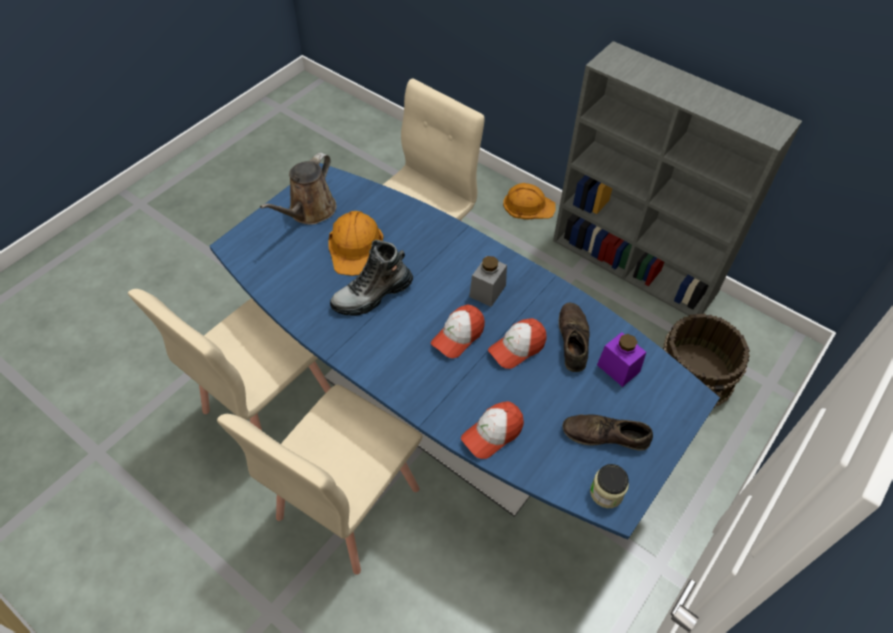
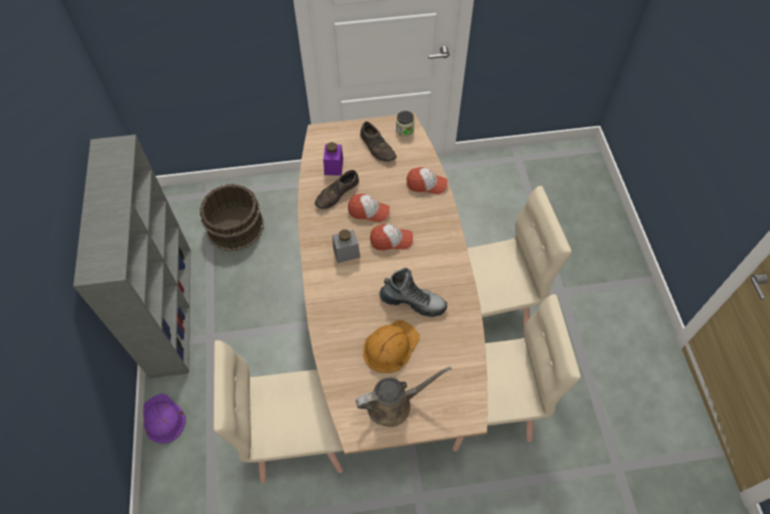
camera: 135 degrees left, 5 degrees up
(445, 410) = (385, 318): blue dining table -> brown dining table
(528, 205) = (163, 419): orange hard hat -> purple hard hat

